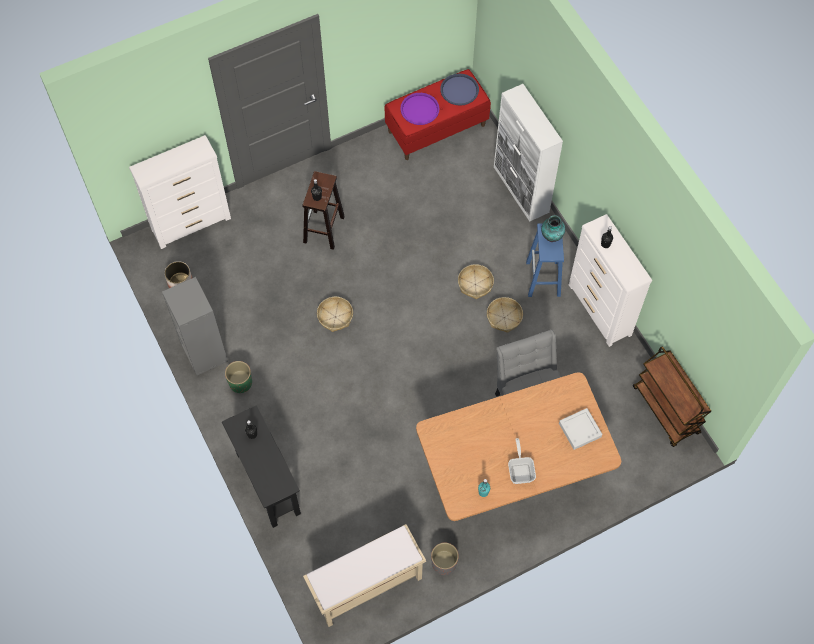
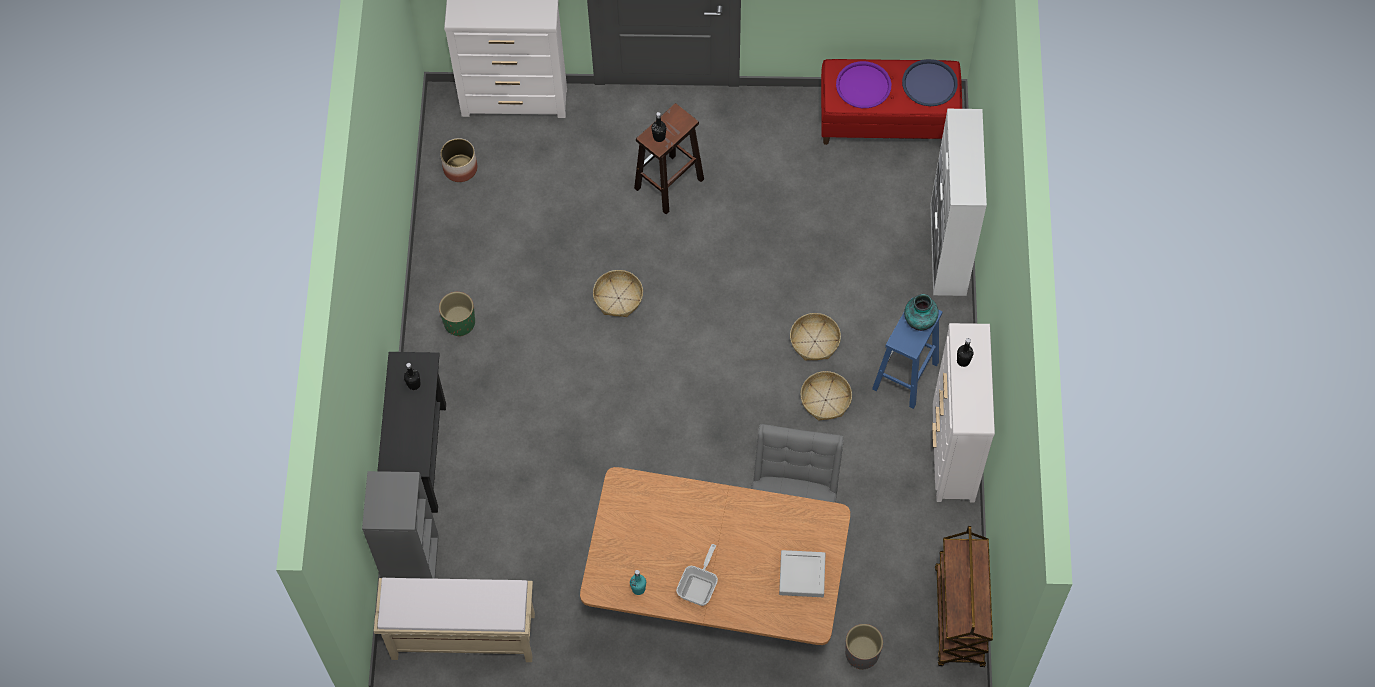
camera: 30 degrees right, 0 degrees up
(203, 352) = (438, 264): grey bookcase -> grey bookcase (411, 560)
(444, 563) = (569, 657): grey planter -> grey planter (862, 653)

